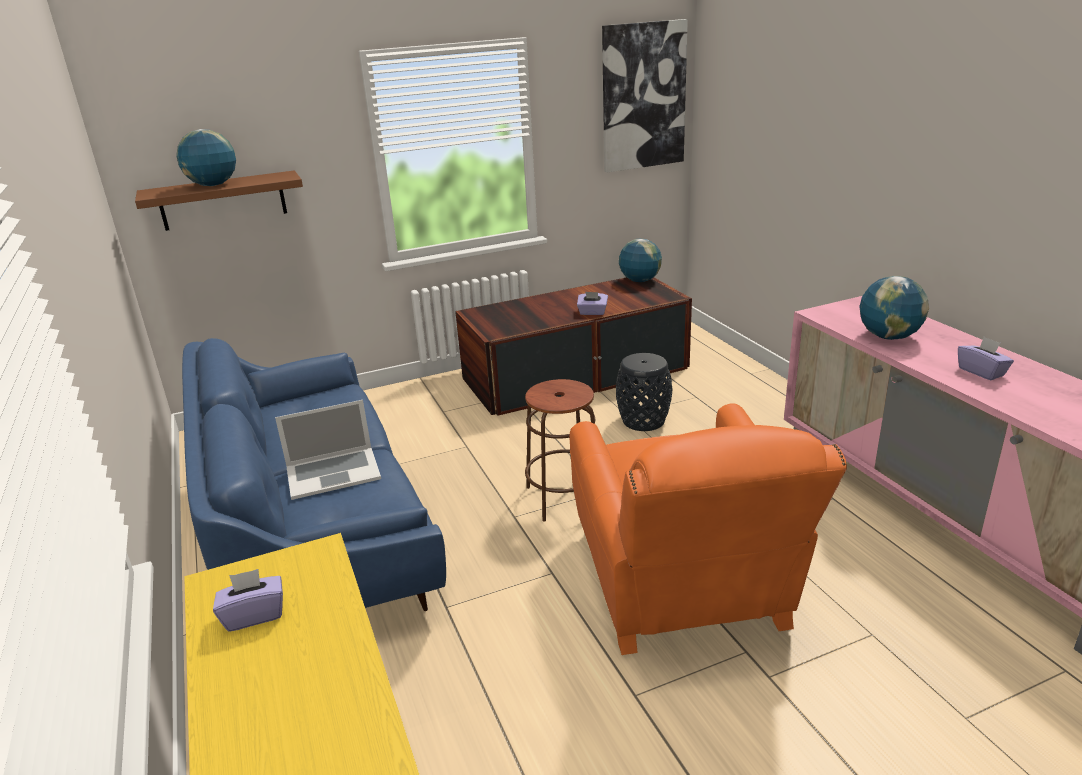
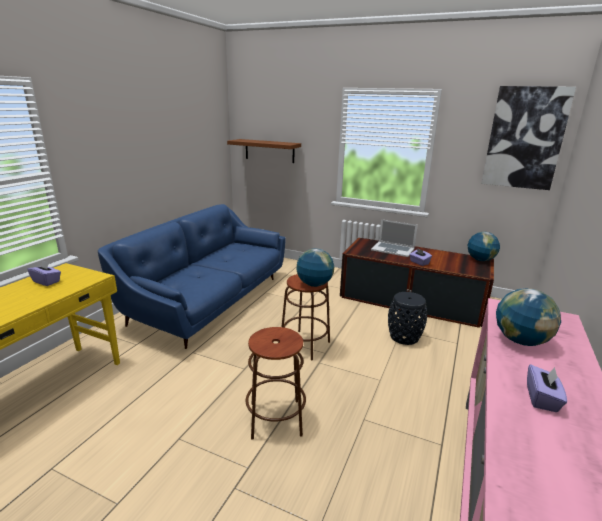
camera: 45 degrees right, 5 degrees down
(213, 185) = (260, 141): globe -> globe (314, 284)
(333, 472) = (204, 272): laptop -> laptop (393, 249)
(683, 590) = (275, 418): orange armchair -> brown stool

